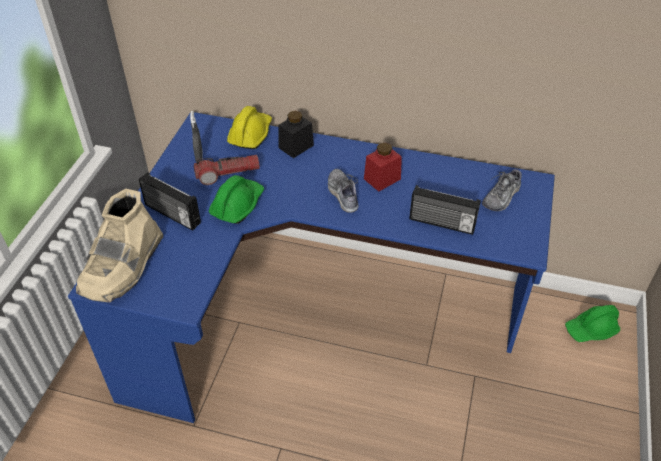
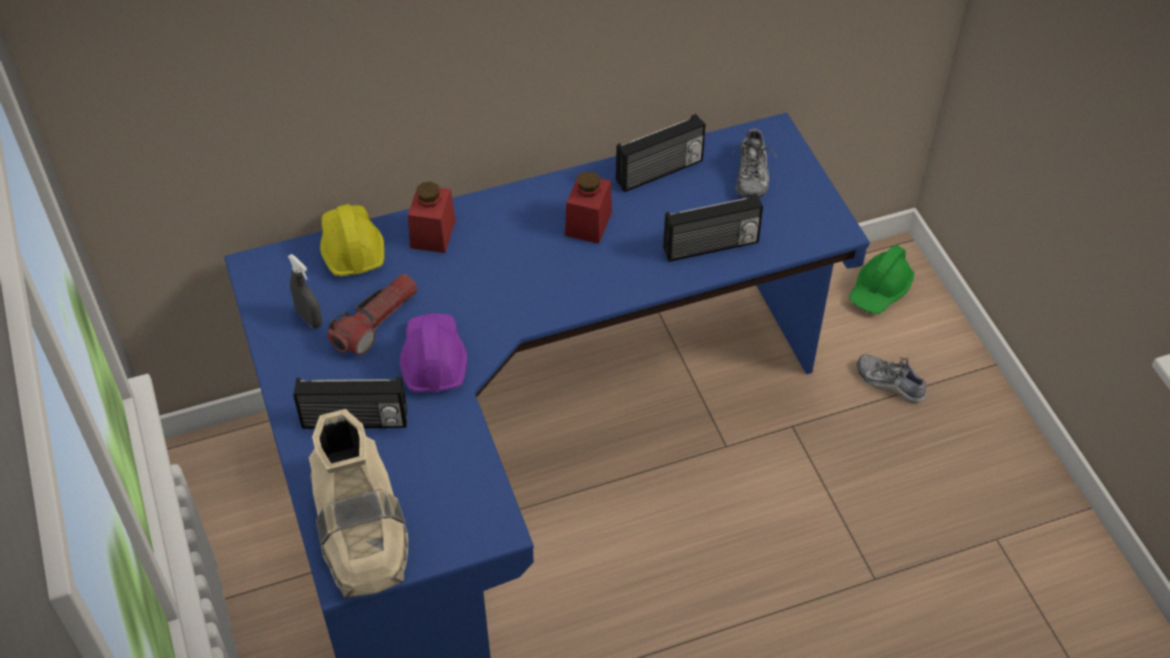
camera: 35 degrees left, 5 degrees up
(237, 205) = (433, 360): green hard hat -> purple hard hat
(296, 146) = (433, 234): black jar -> red jar
(342, 194) = (557, 271): shoe -> shoe (889, 383)
(447, 172) = (660, 172): none -> radio

